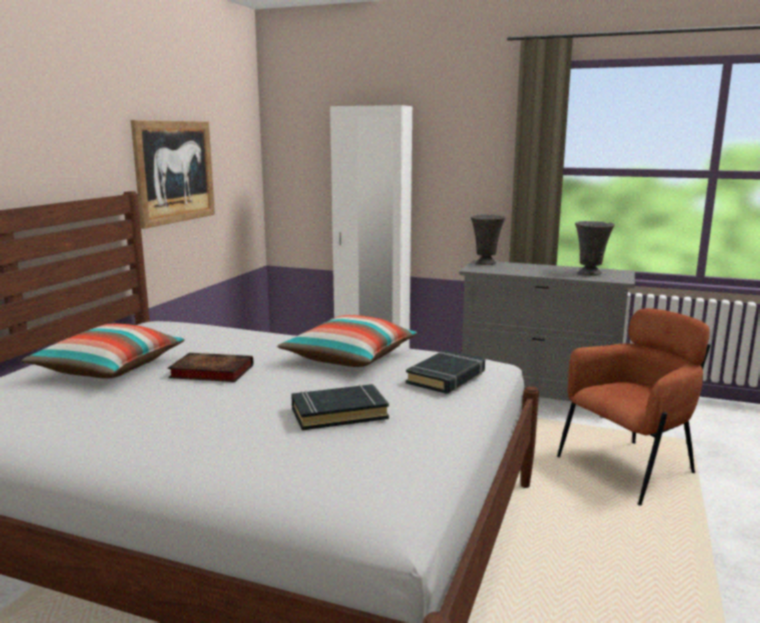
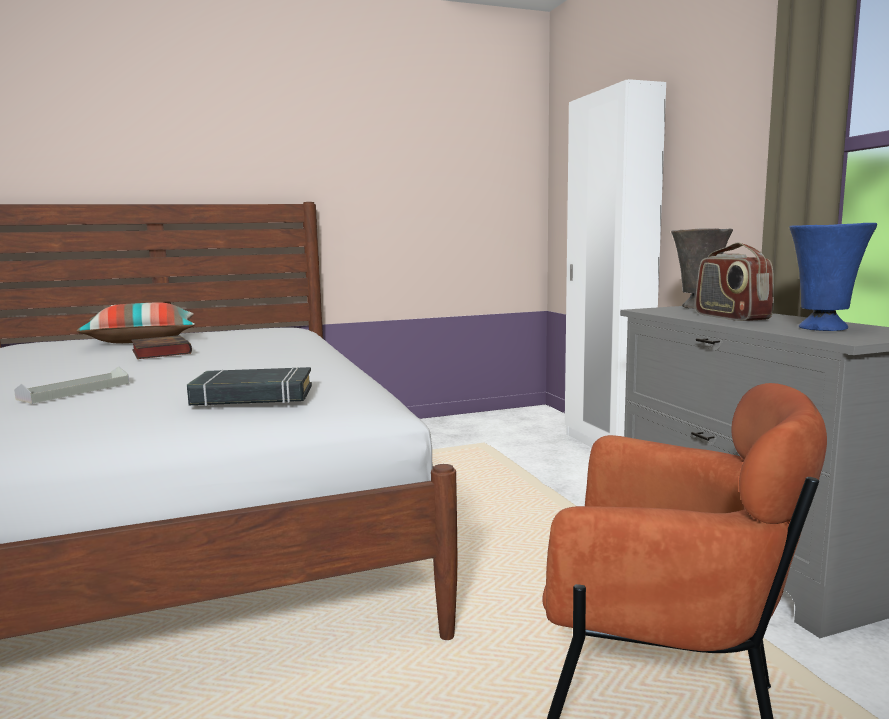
camera: 50 degrees right, 5 degrees down
(175, 171) = (389, 189): picture -> none
(339, 413) = (75, 391): black book -> grey tray
(349, 357) = (268, 365): pillow -> none
(530, 270) = (730, 317): none -> radio
(590, 274) = (823, 329): grey vase -> blue vase

